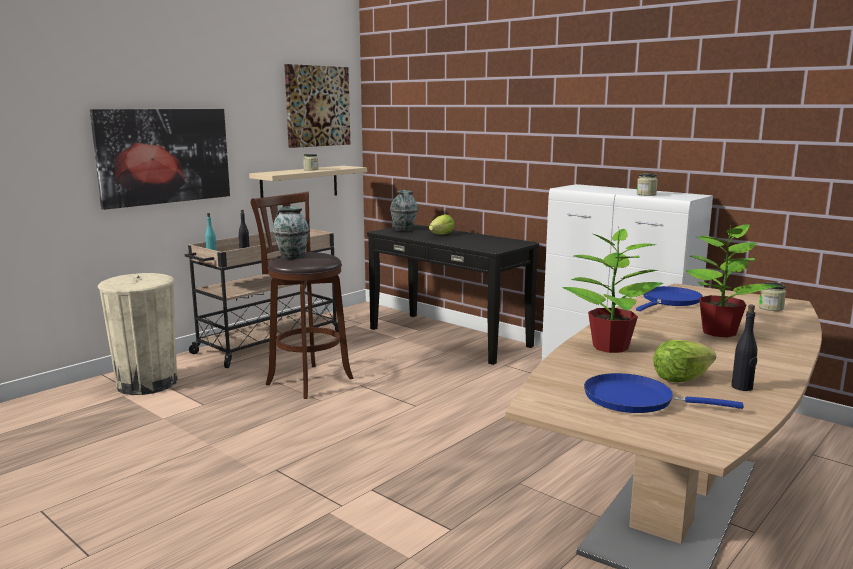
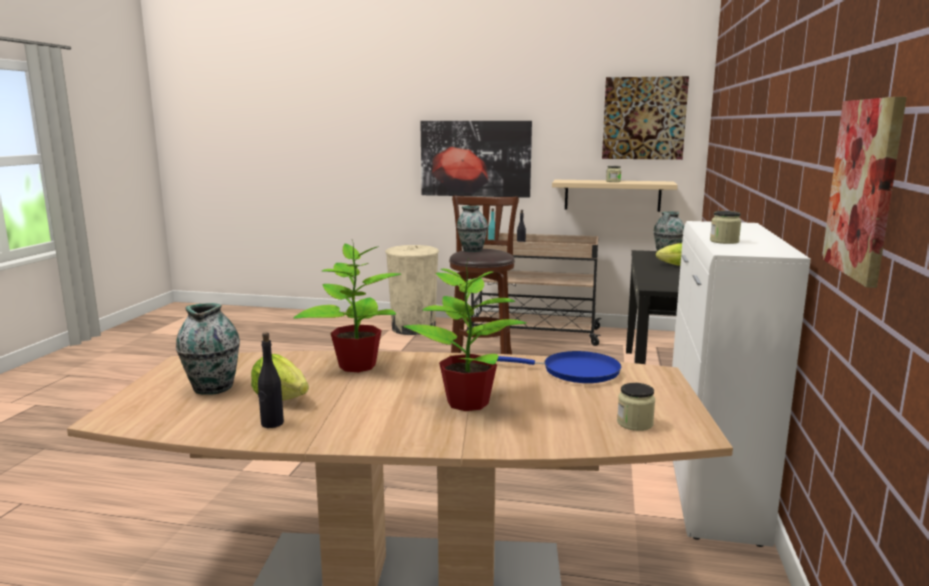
camera: 60 degrees right, 0 degrees up
(635, 399) = (213, 387): blue frying pan -> vase
(787, 148) = (863, 188): none -> picture

